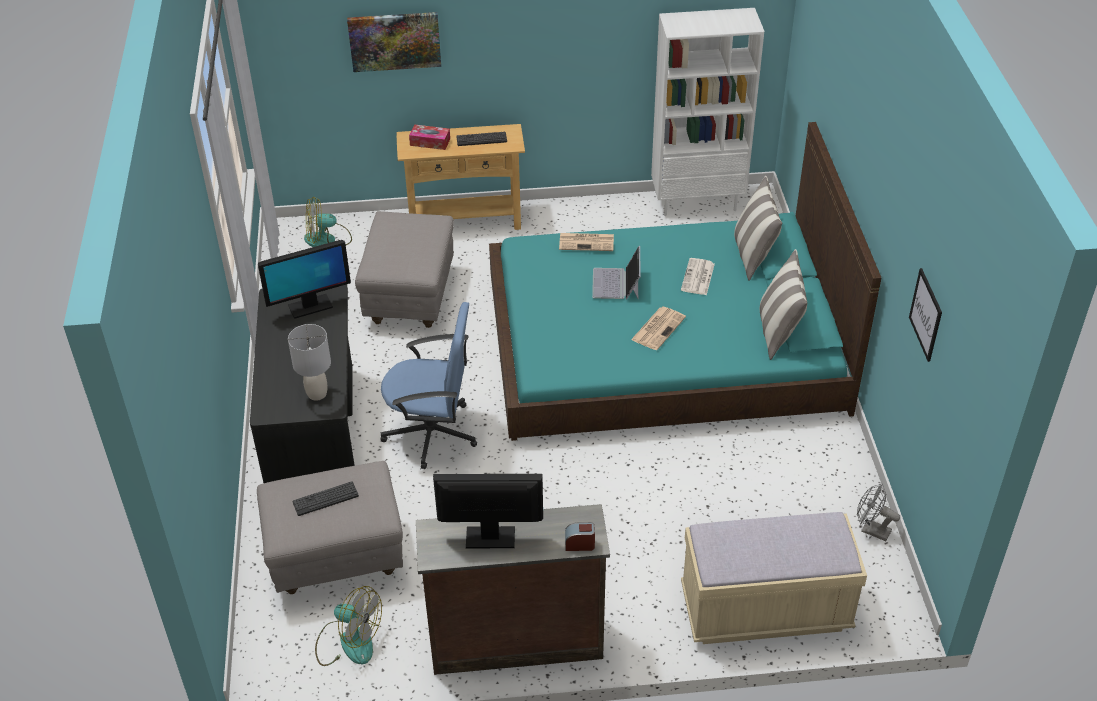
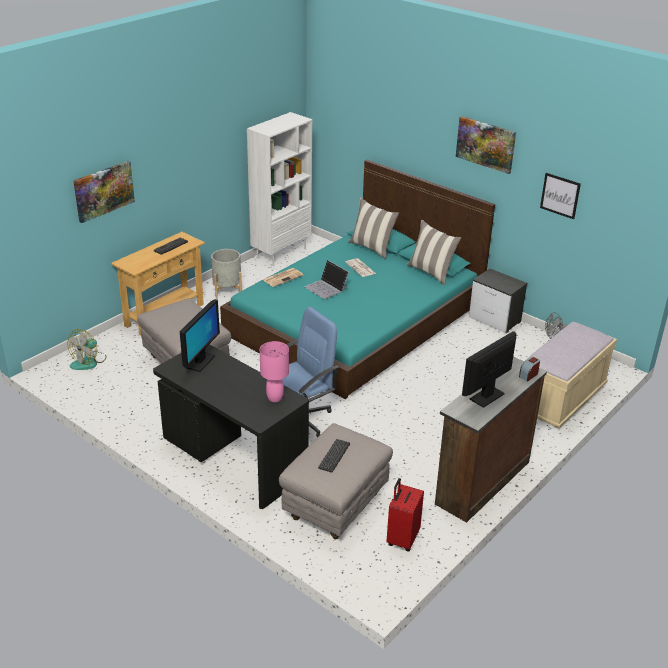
camera: 45 degrees left, 10 degrees down
(317, 394) = (274, 398): grey table lamp -> pink table lamp
(348, 641) = (402, 539): fan -> red suitcase
(430, 142) = (141, 259): tissue box -> none
(570, 223) = (227, 290): none -> grey planter
(658, 328) = (375, 297): newspaper -> none
(840, 448) = (495, 320): none -> nightstand
(890, 180) = (486, 144): none -> picture

